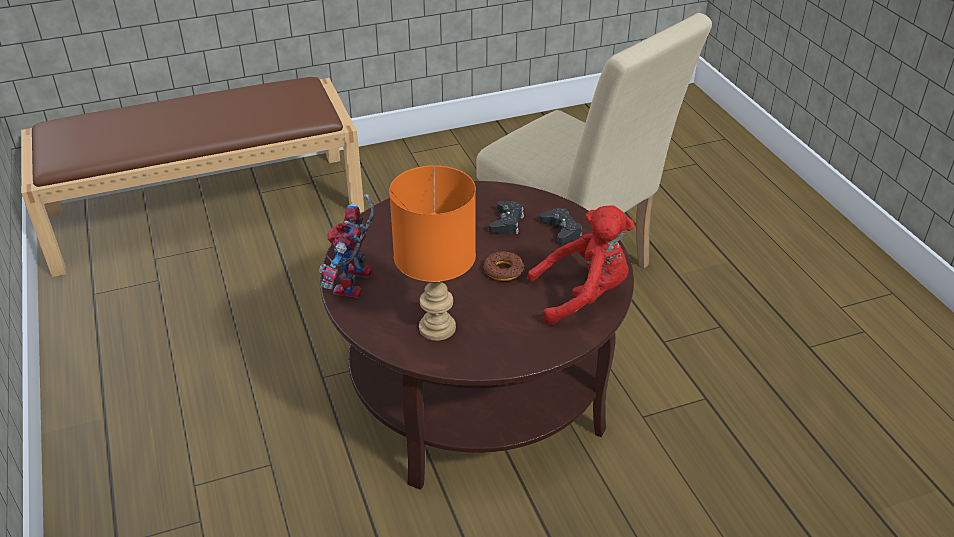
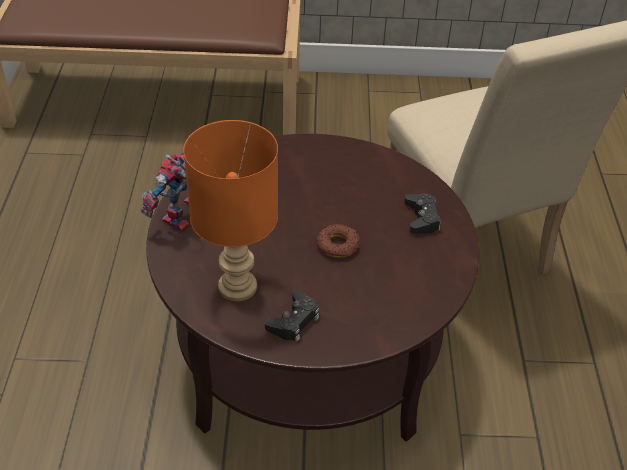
camera: 20 degrees right, 5 degrees up
(506, 222) = (370, 194): black game controller -> black game controller (293, 321)
(583, 295) = (404, 297): red plush toy -> none

